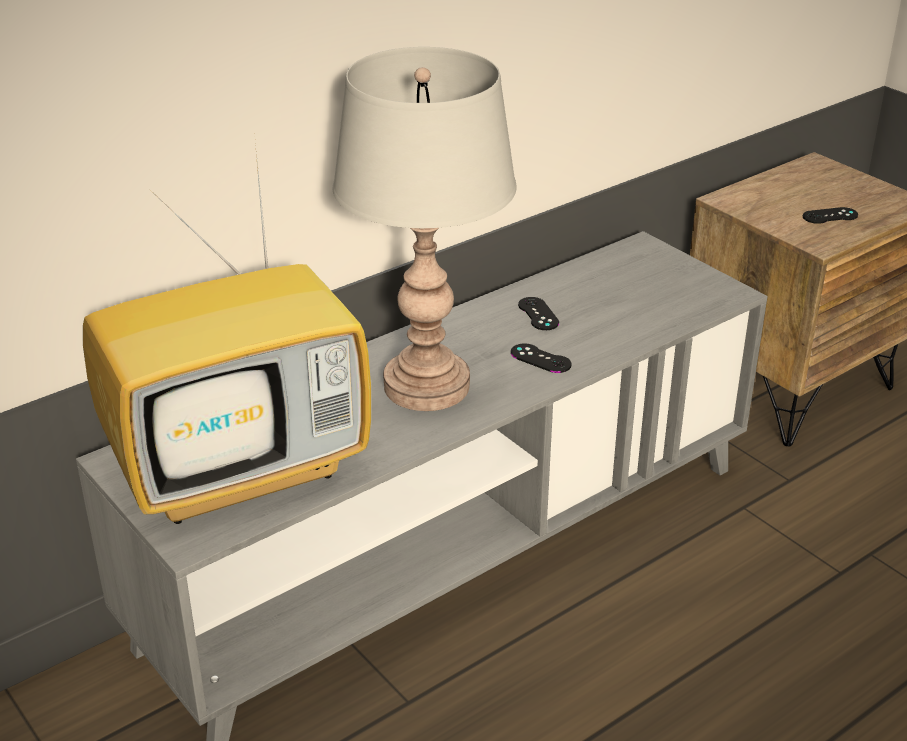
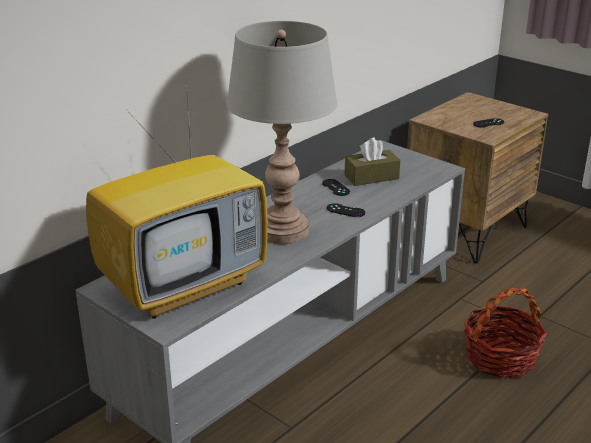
camera: 10 degrees left, 5 degrees down
(603, 299) = (371, 177): none -> brown tissue box
(781, 623) = (500, 358): none -> basket

